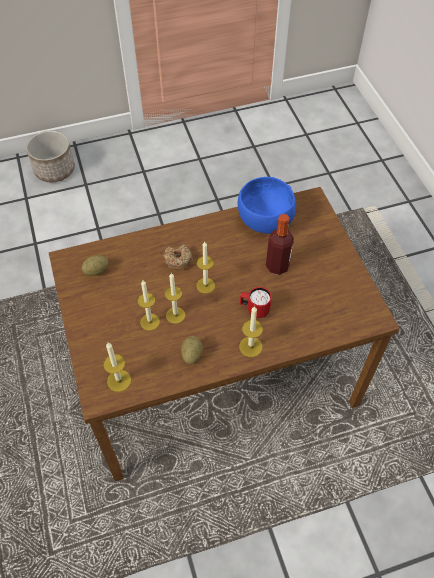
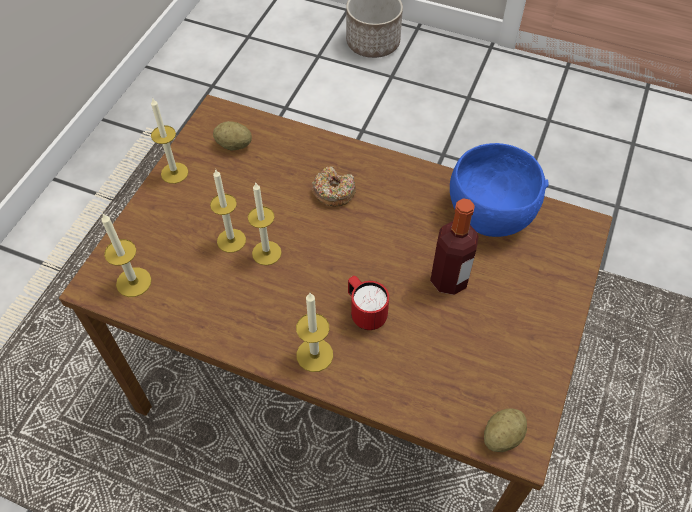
camera: 40 degrees right, 0 degrees up
(192, 355) = (238, 312): potato -> potato (502, 436)
(205, 285) = (336, 242): candle -> candle (174, 173)

